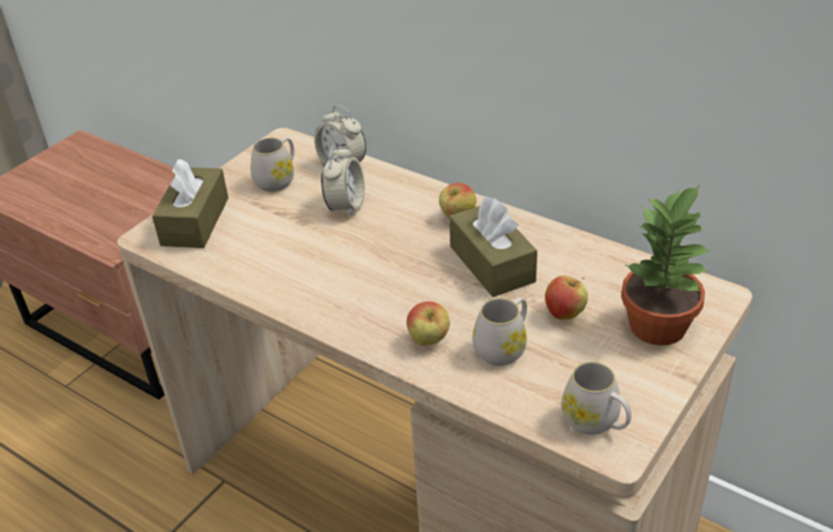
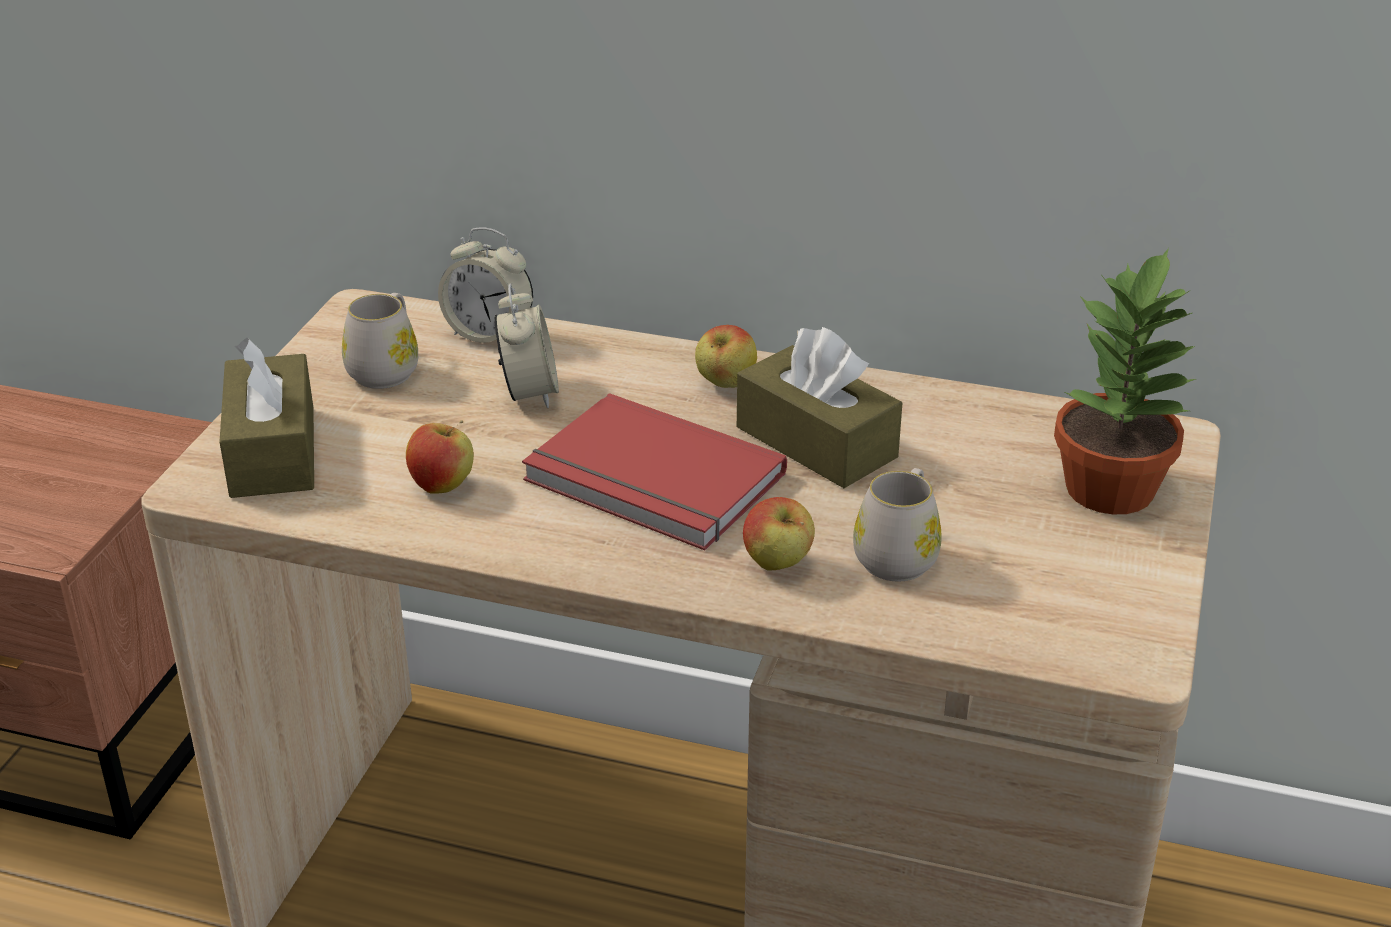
camera: 20 degrees left, 5 degrees down
(385, 274) = (651, 482): none -> red book
(565, 314) = (966, 494): apple -> apple (443, 486)
(596, 422) = (1090, 631): white mug -> none

